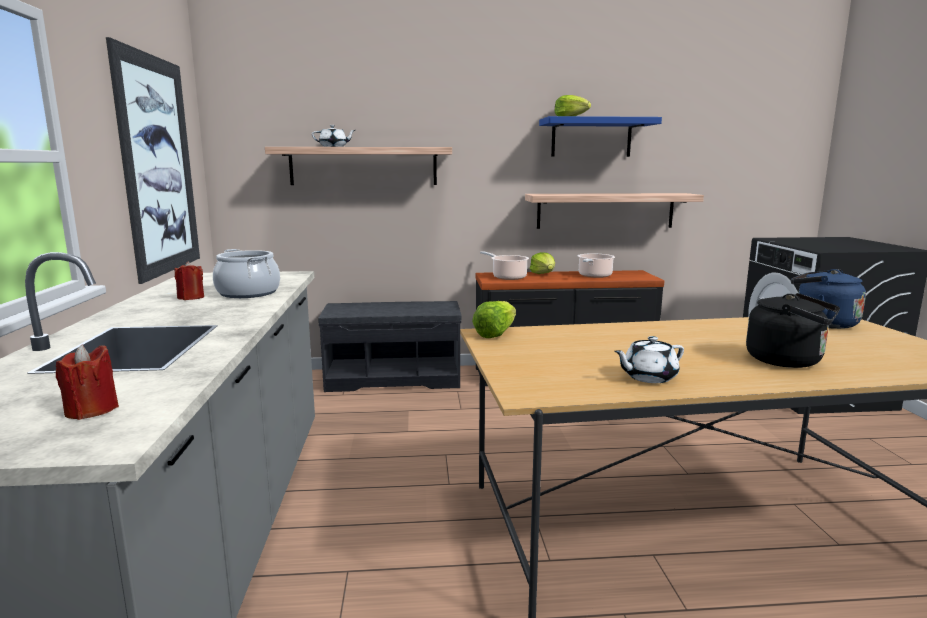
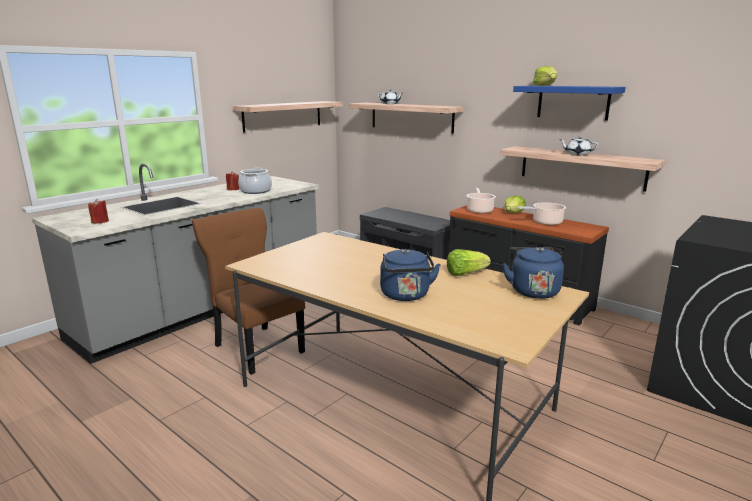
camera: 45 degrees right, 5 degrees up
(159, 166) = (283, 116): picture -> shelf
(426, 568) = (257, 347): none -> brown chair
(495, 334) = (328, 238): lettuce -> lettuce (465, 273)
(648, 377) = (312, 276): white teapot -> white teapot (577, 154)
(788, 361) = (406, 296): black kettle -> blue kettle

